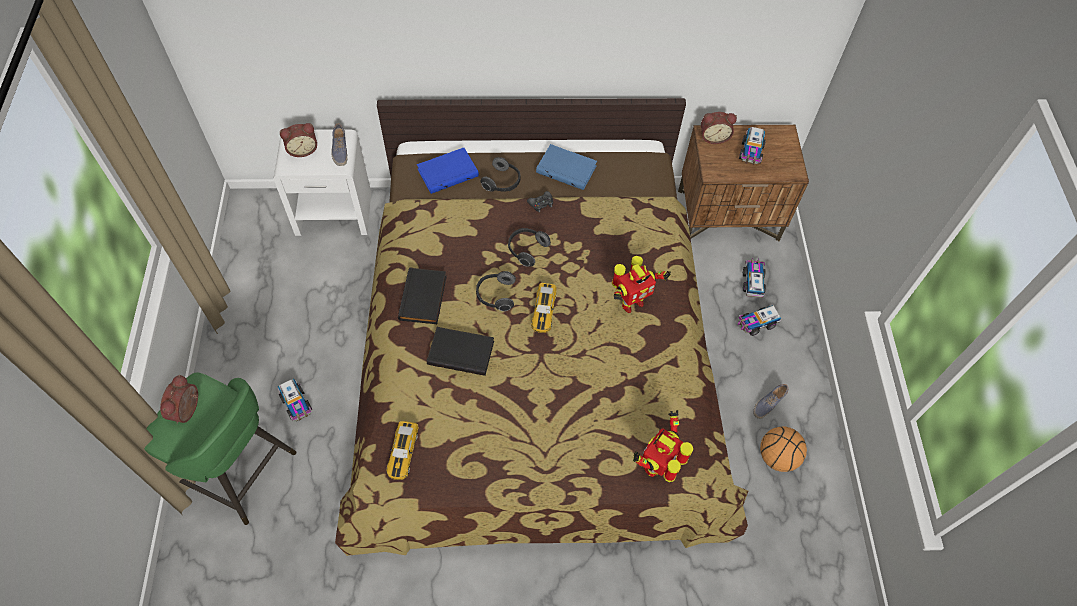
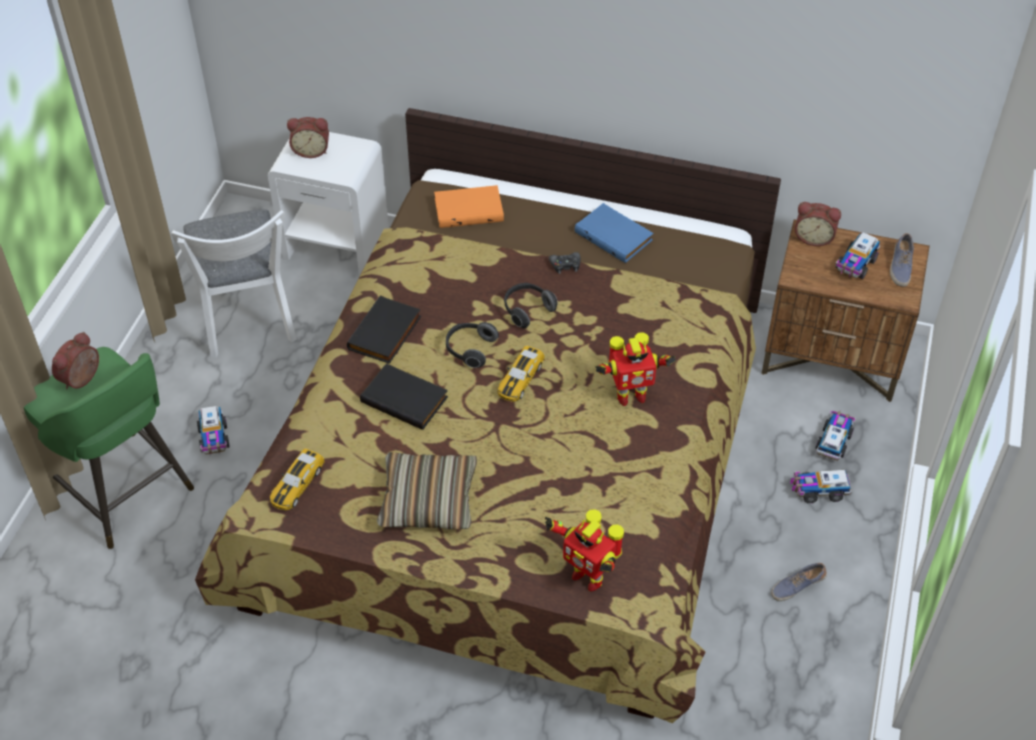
camera: 20 degrees right, 10 degrees down
(286, 295) = (247, 320): none -> white chair
(340, 150) = (353, 159): shoe -> shoe (900, 267)
(447, 172) = (469, 209): blue book -> orange book
(502, 182) = (529, 233): headphones -> none
(512, 436) = (428, 500): none -> pillow
(657, 466) = (587, 576): toy robot -> toy robot turned 105 degrees counterclockwise
(777, 457) = (783, 652): basketball -> none

